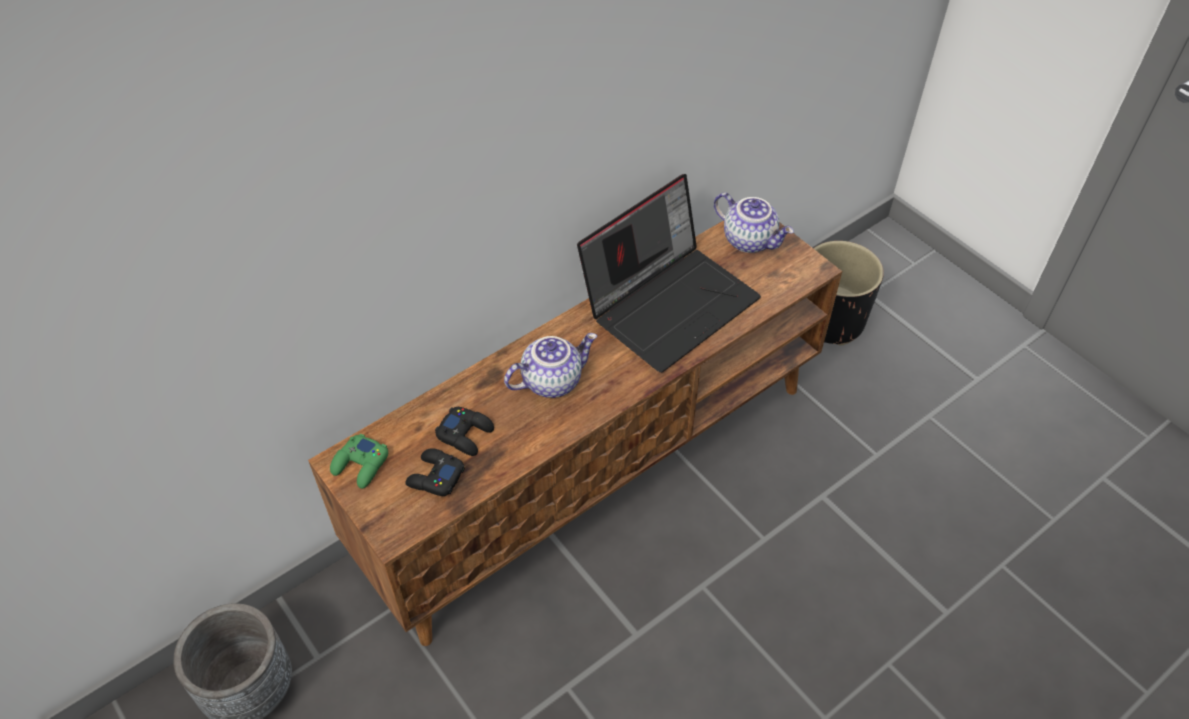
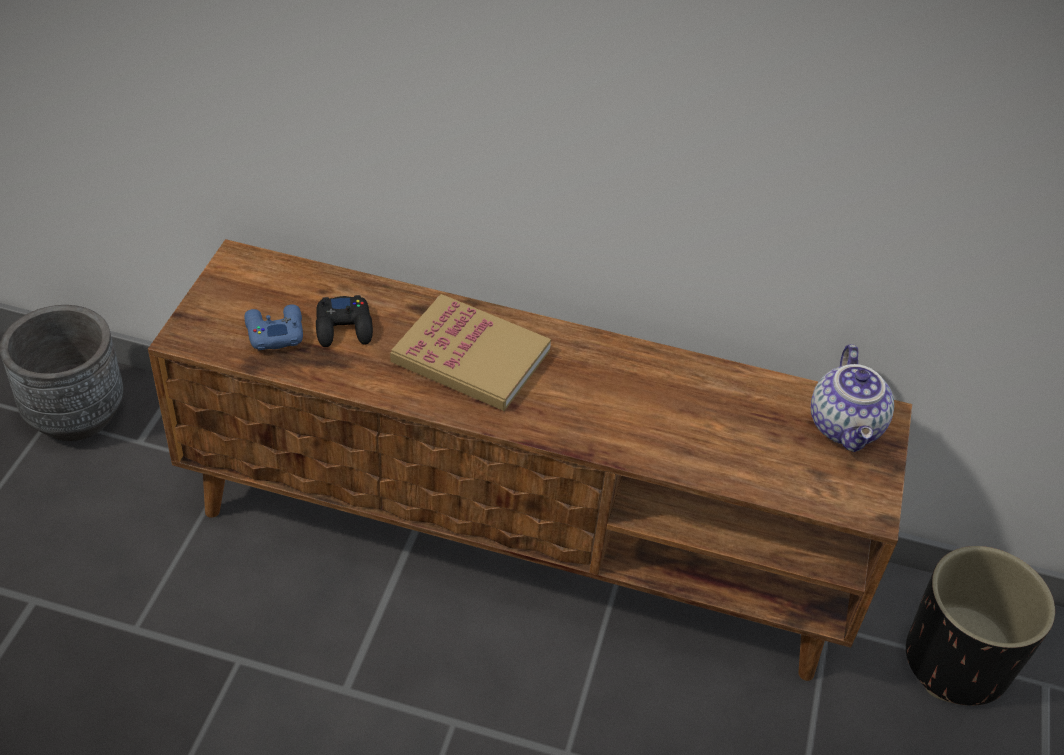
camera: 50 degrees right, 5 degrees down
(361, 465) = (247, 275): green game controller -> none
(435, 477) = (274, 332): black game controller -> blue game controller
(551, 380) = (470, 357): teapot -> book
(670, 302) = (673, 400): laptop -> none

